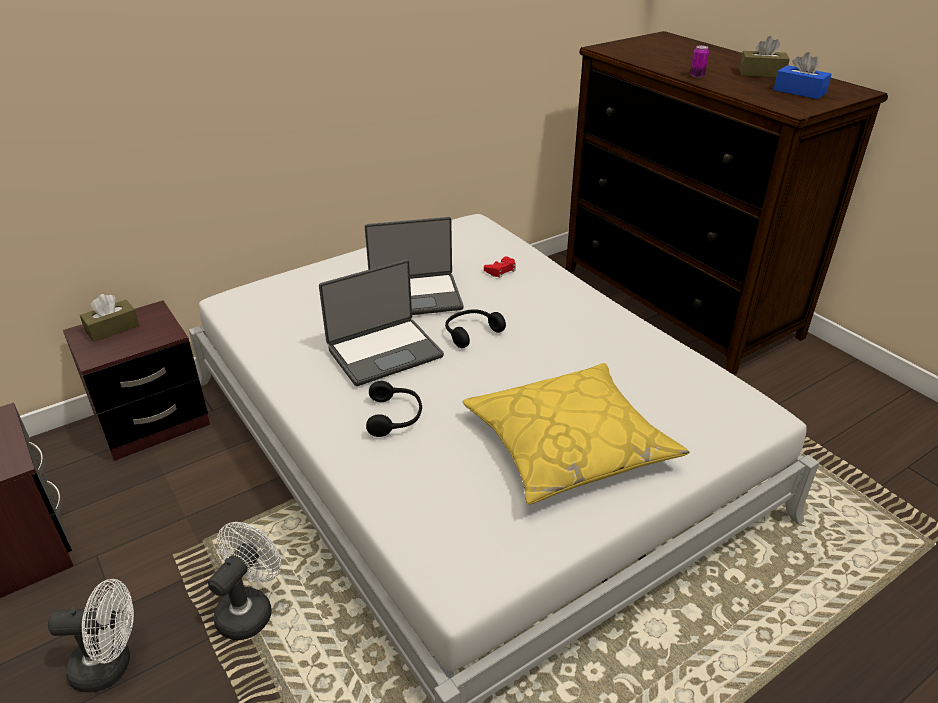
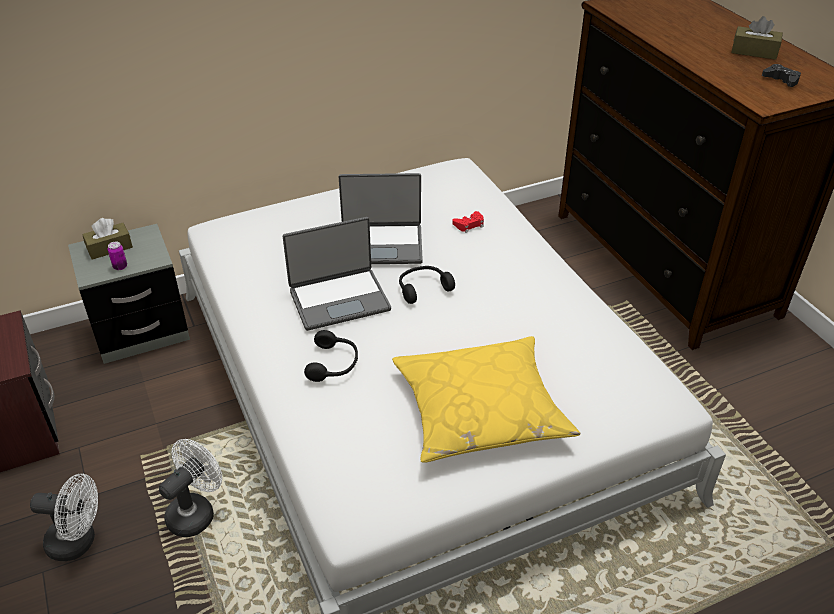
camera: 10 degrees right, 5 degrees up
(153, 422) = (141, 331): brown nightstand -> grey nightstand
(697, 76) = (685, 50): can -> can (120, 267)
(799, 92) = (781, 80): blue tissue box -> black game controller

